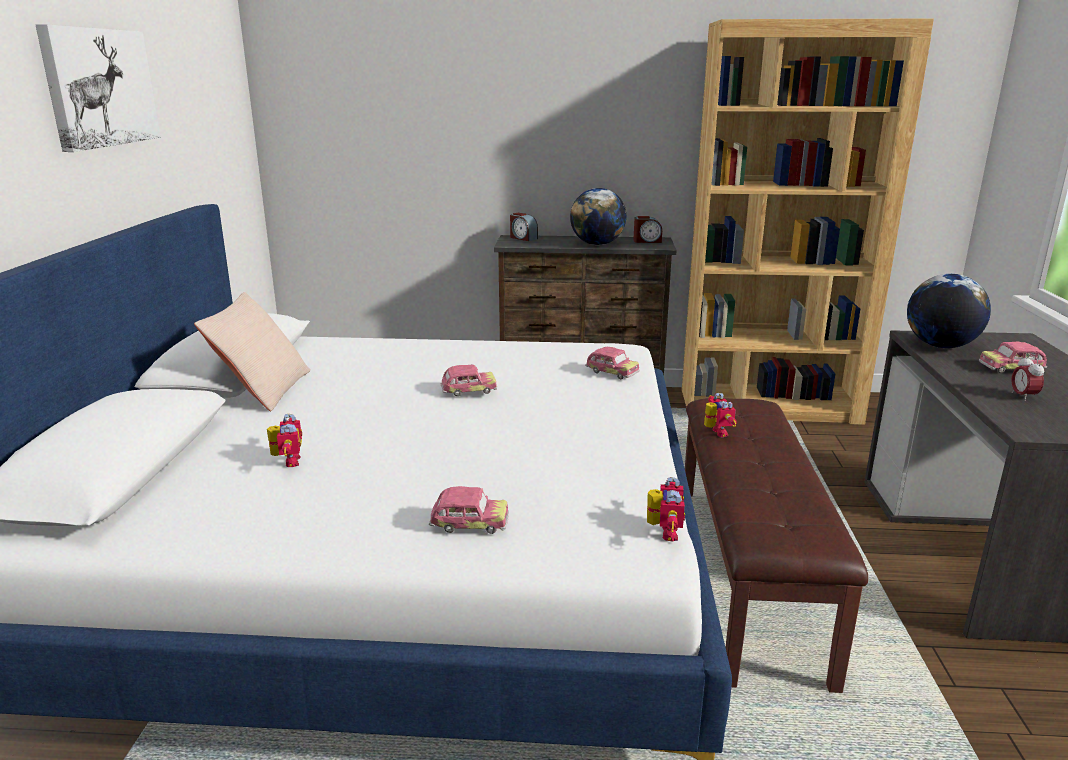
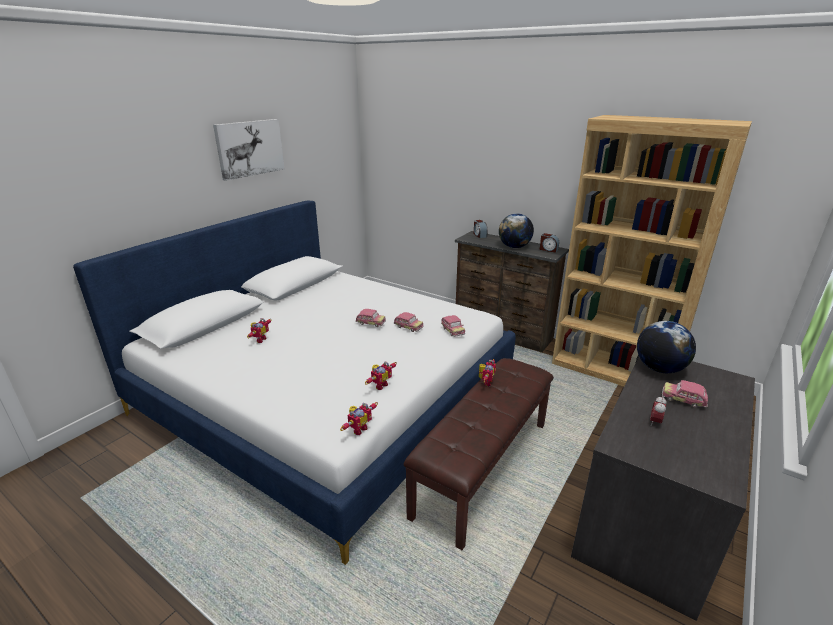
camera: 30 degrees right, 5 degrees up
(262, 389) = (292, 299): beige pillow -> none
(469, 525) = (285, 394): toy car -> toy car (408, 327)
(610, 465) = (380, 385): none -> toy robot

